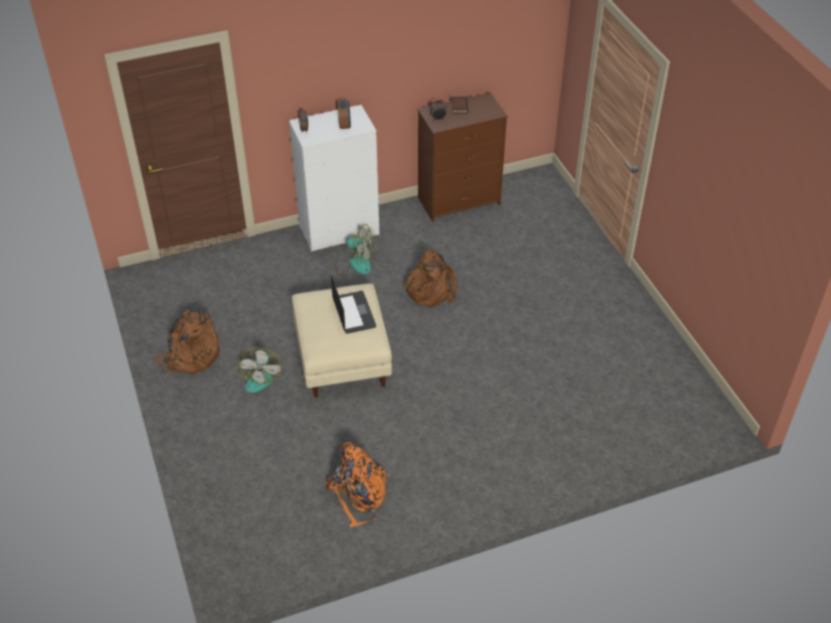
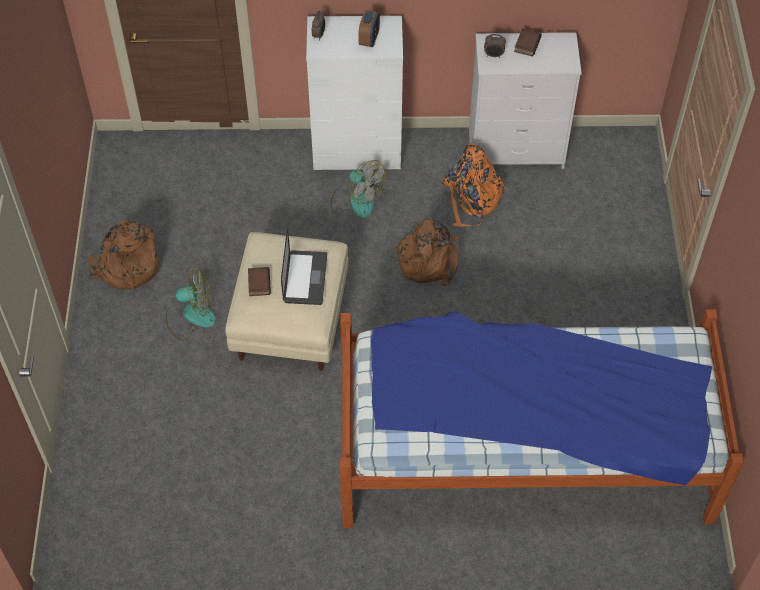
camera: 20 degrees right, 10 degrees up
(260, 377) = (191, 316): fan -> fan turned 120 degrees counterclockwise
(318, 326) = (258, 283): none -> book
(358, 494) = (237, 495): orange backpack -> orange backpack (472, 198)
(459, 201) = (517, 149): brown dresser -> white dresser
(564, 396) = (522, 449): none -> bed

